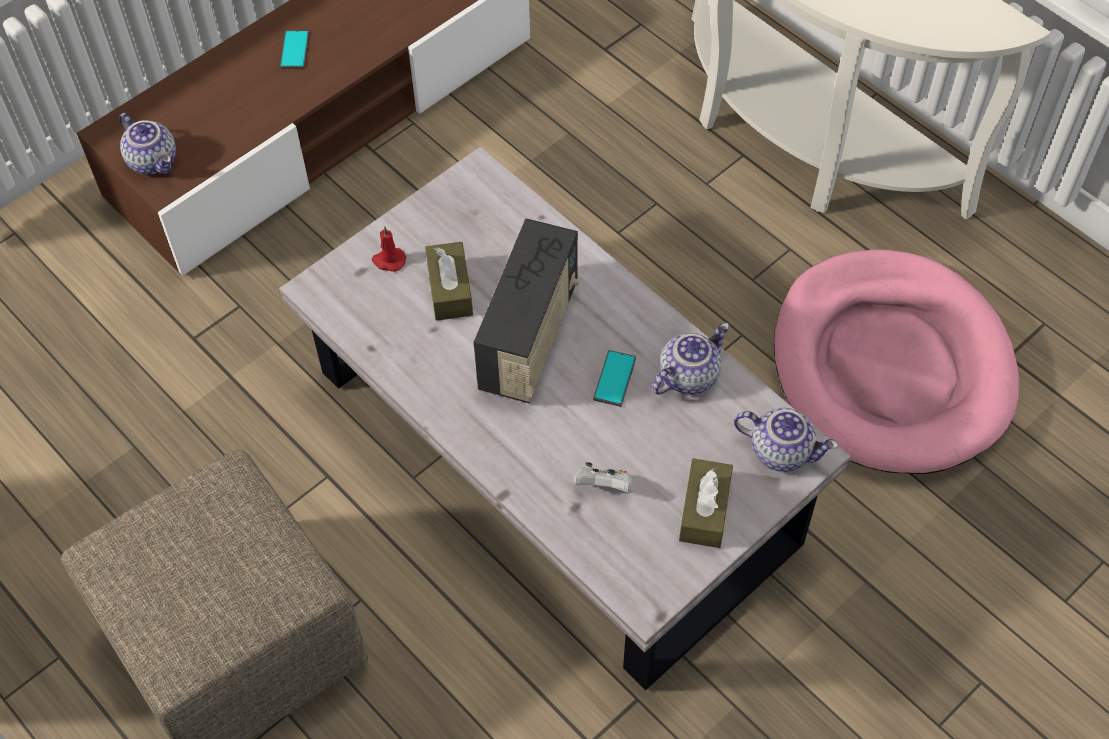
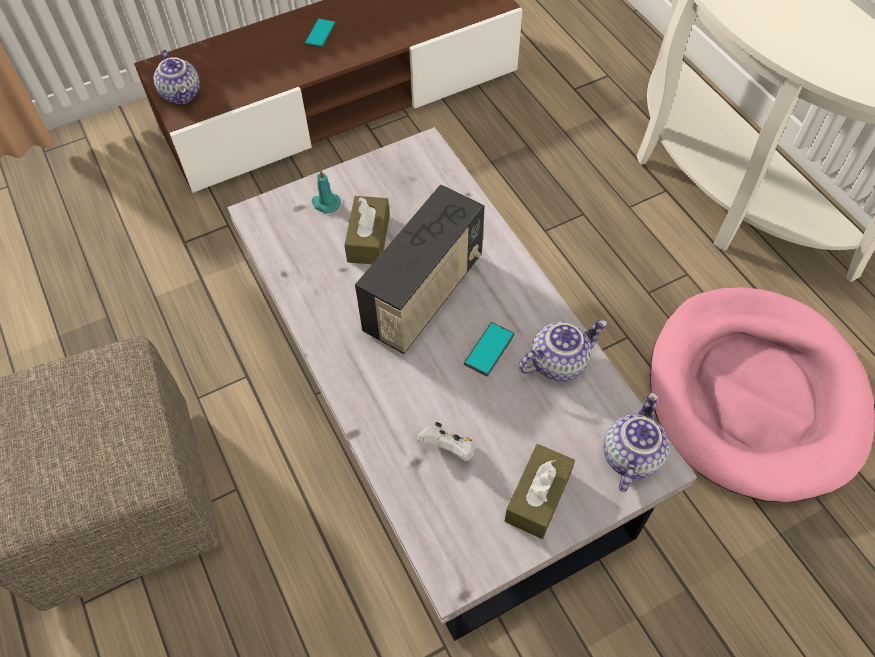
camera: 15 degrees right, 0 degrees up
(388, 260) = (325, 203): red candle -> turquoise candle
(782, 450) = (629, 455): teapot -> teapot turned 105 degrees counterclockwise

